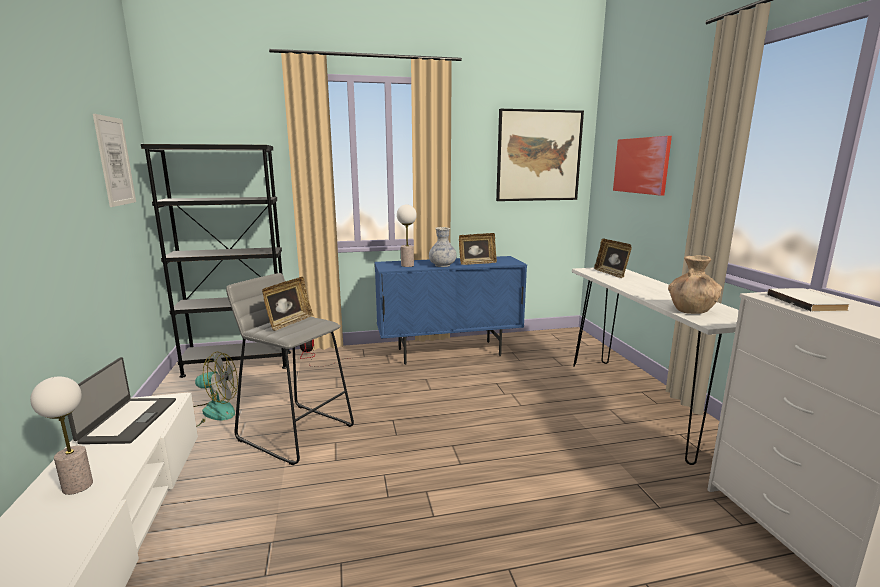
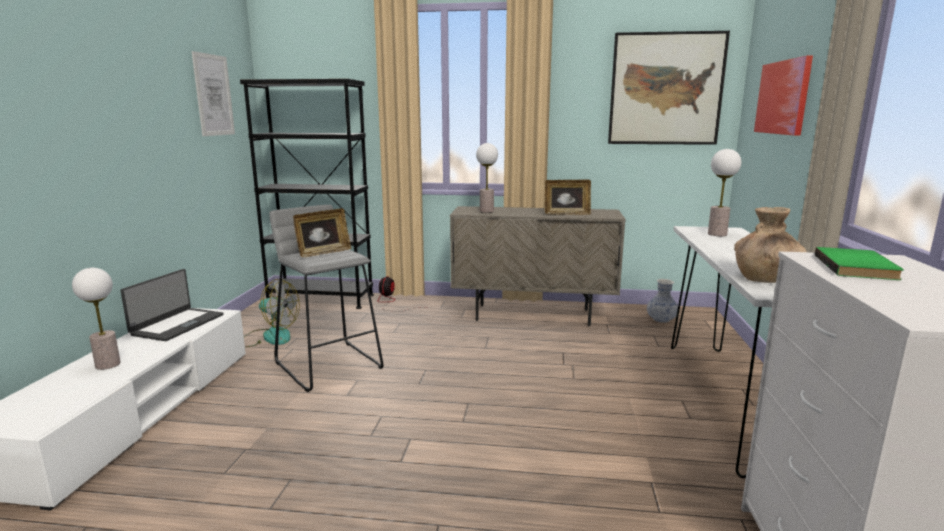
camera: 20 degrees right, 0 degrees up
(442, 265) = (524, 213): vase -> vase (661, 319)
(449, 352) = (533, 315): blue cabinet -> beige cabinet
(611, 273) = (717, 234): picture frame -> table lamp
(808, 302) = (858, 267): white book -> green book

